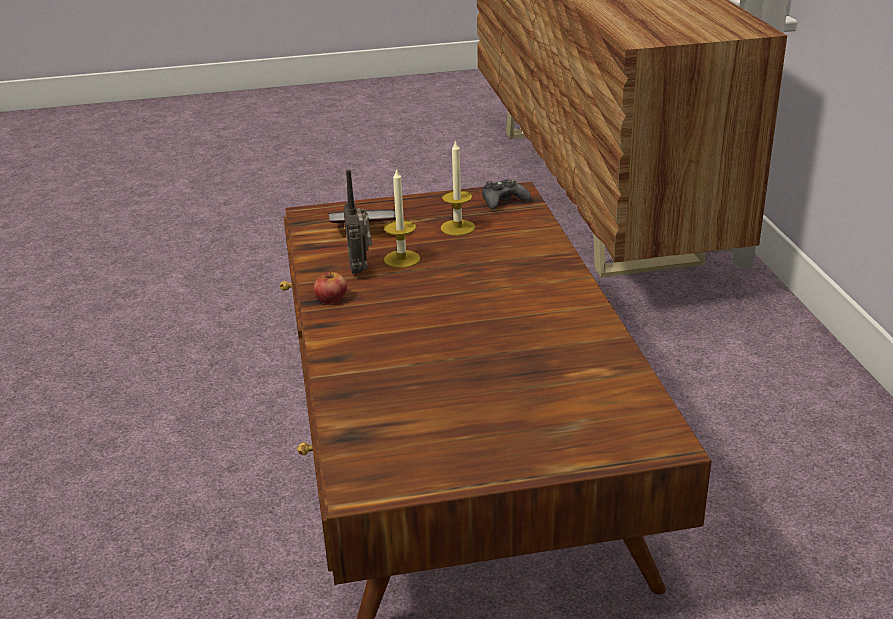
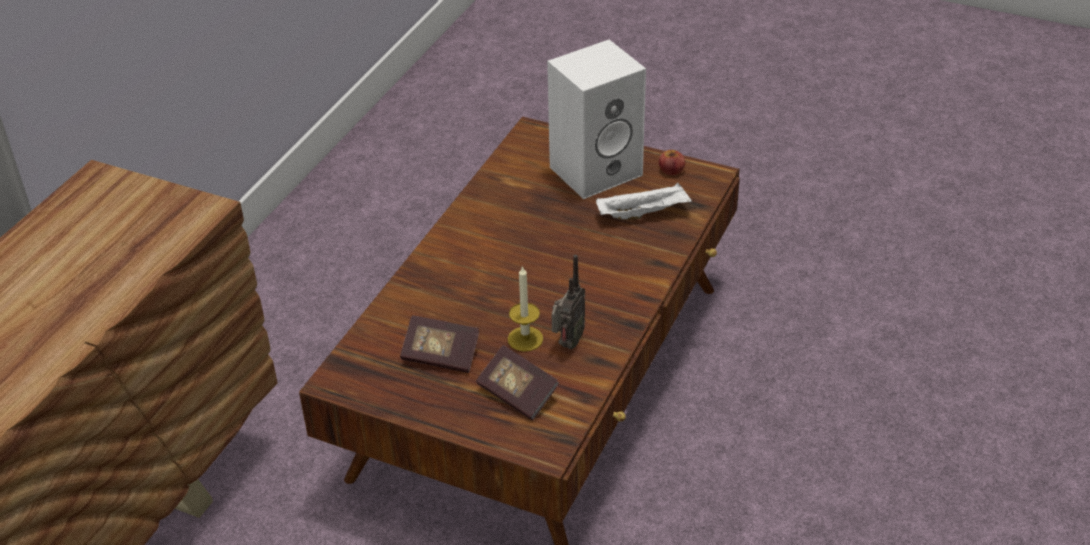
camera: 145 degrees left, 10 degrees up
(331, 298) = (617, 321): apple -> apple (671, 170)
(402, 400) = (644, 213): none -> white tray
(457, 227) = (440, 355): candle -> book
(503, 201) = (361, 372): black game controller -> none
(517, 428) = (596, 169): none -> white speaker

